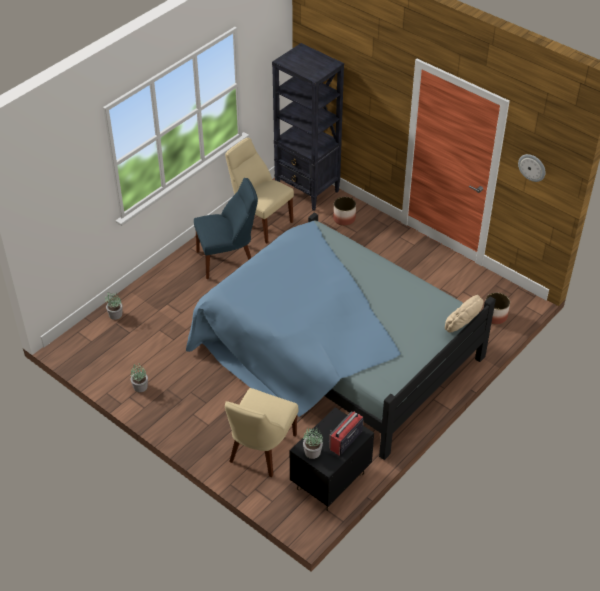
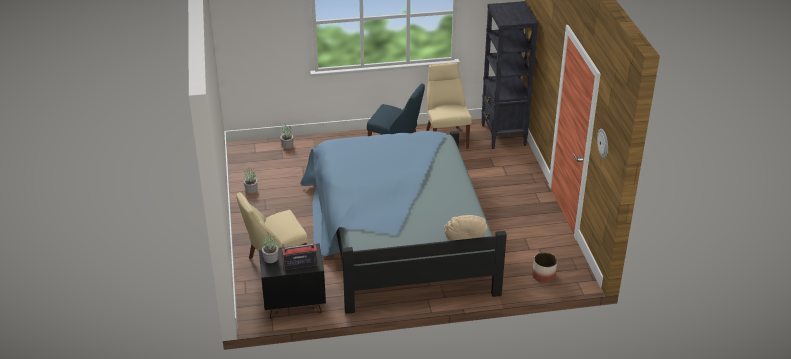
camera: 40 degrees right, 10 degrees down
(344, 219) = (508, 163): planter -> none

